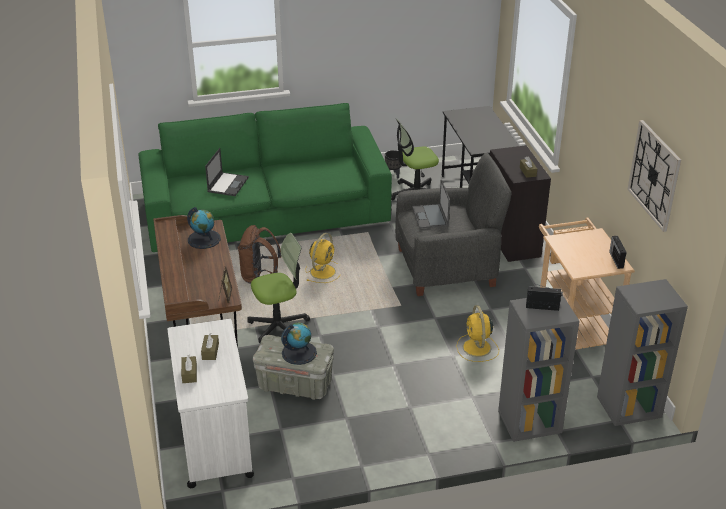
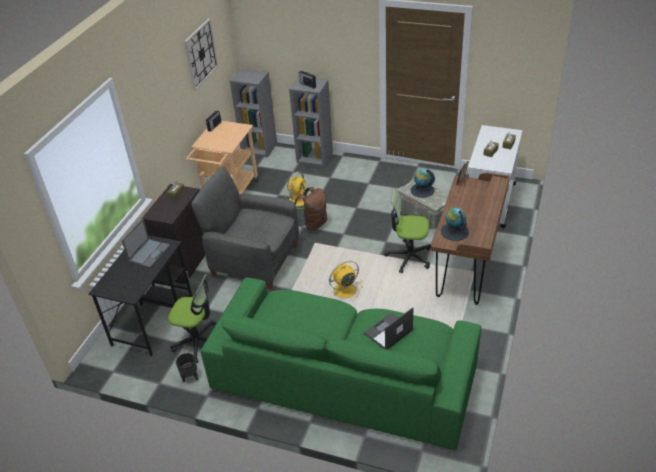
camera: 145 degrees left, 5 degrees up
(259, 276) = (396, 306): brown backpack -> brown backpack (313, 225)
(430, 216) = (259, 229): laptop -> laptop (149, 253)

